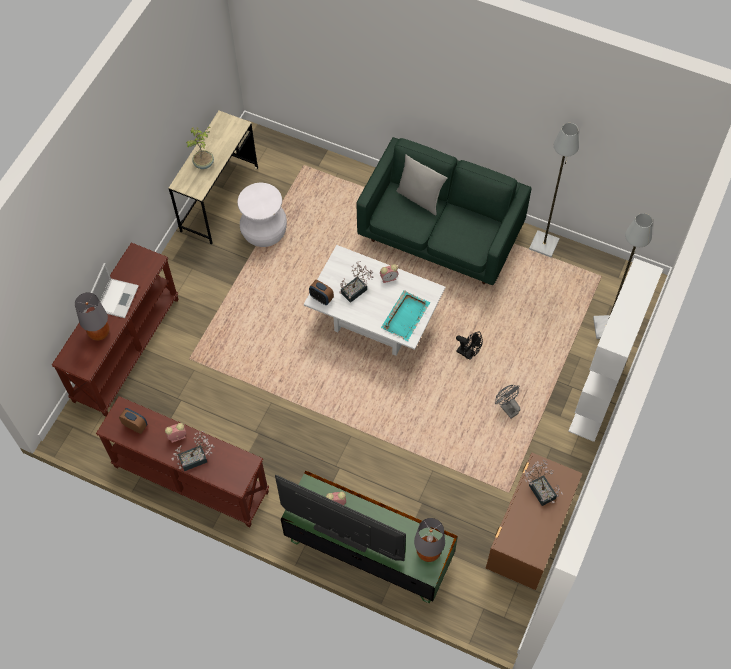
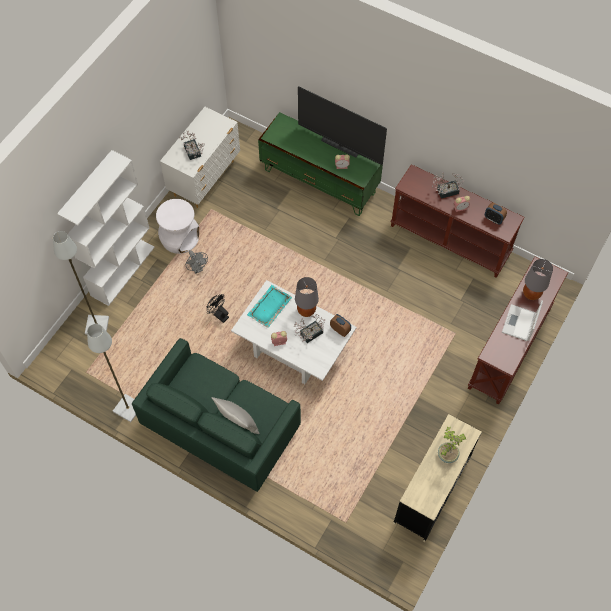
camera: 175 degrees left, 0 degrees up
(264, 230) = (388, 451): white stool -> white stool (179, 238)
(428, 552) = (280, 131): grey table lamp -> grey table lamp (306, 310)
(527, 539) = (205, 178): brown dresser -> white dresser

